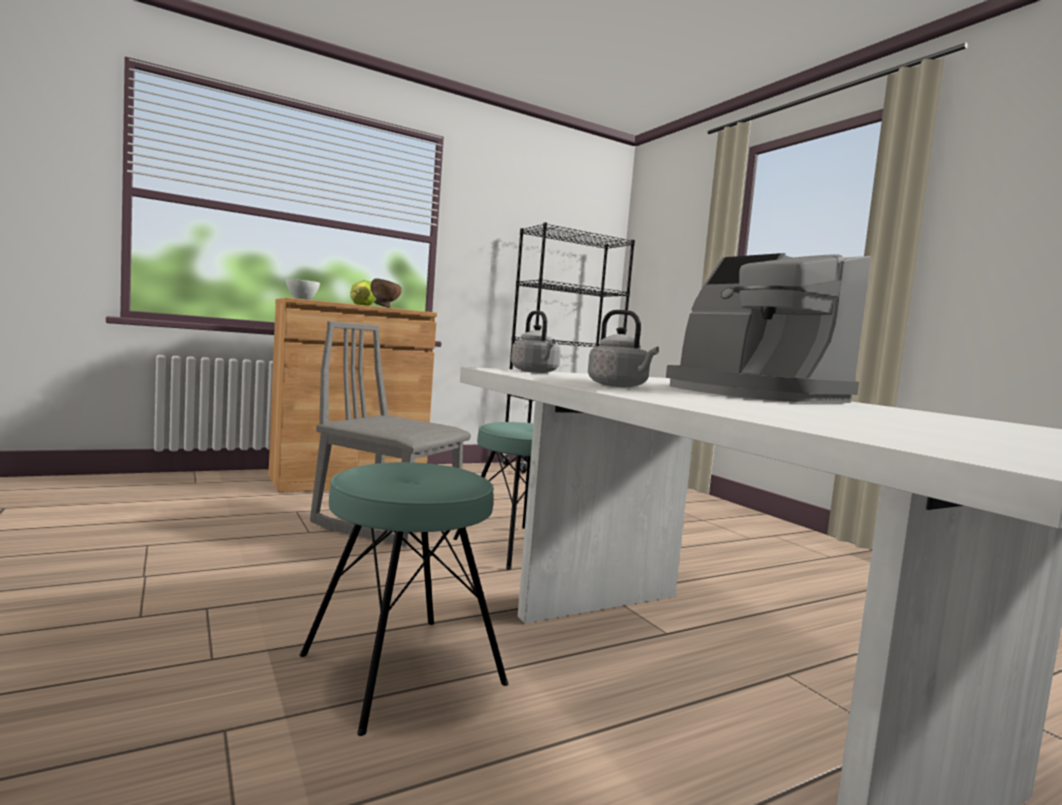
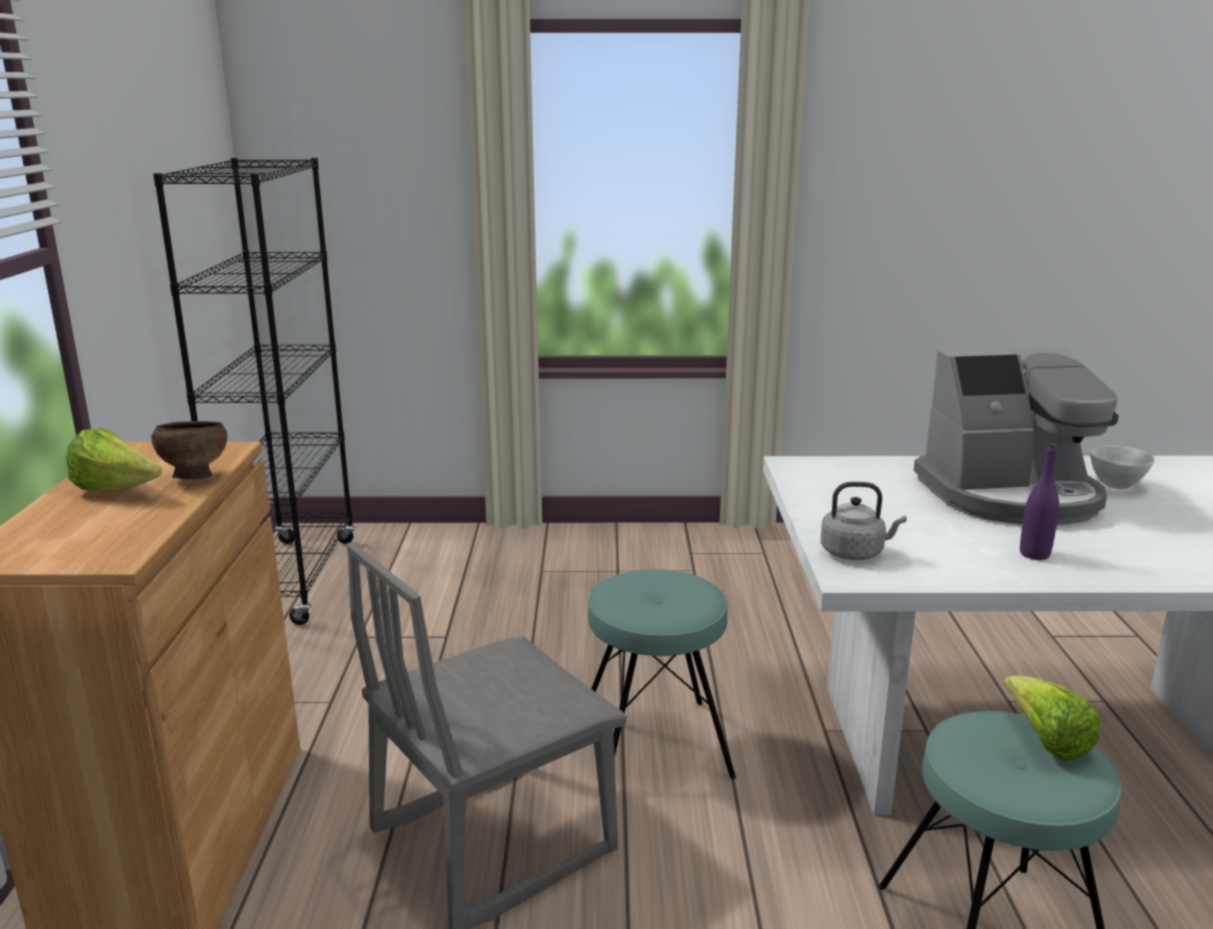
camera: 60 degrees left, 15 degrees up
(301, 299) = (67, 551): white bowl -> white bowl (1116, 486)
(446, 481) = (1046, 741): none -> lettuce
(619, 386) = (1034, 554): grey kettle -> purple bottle

